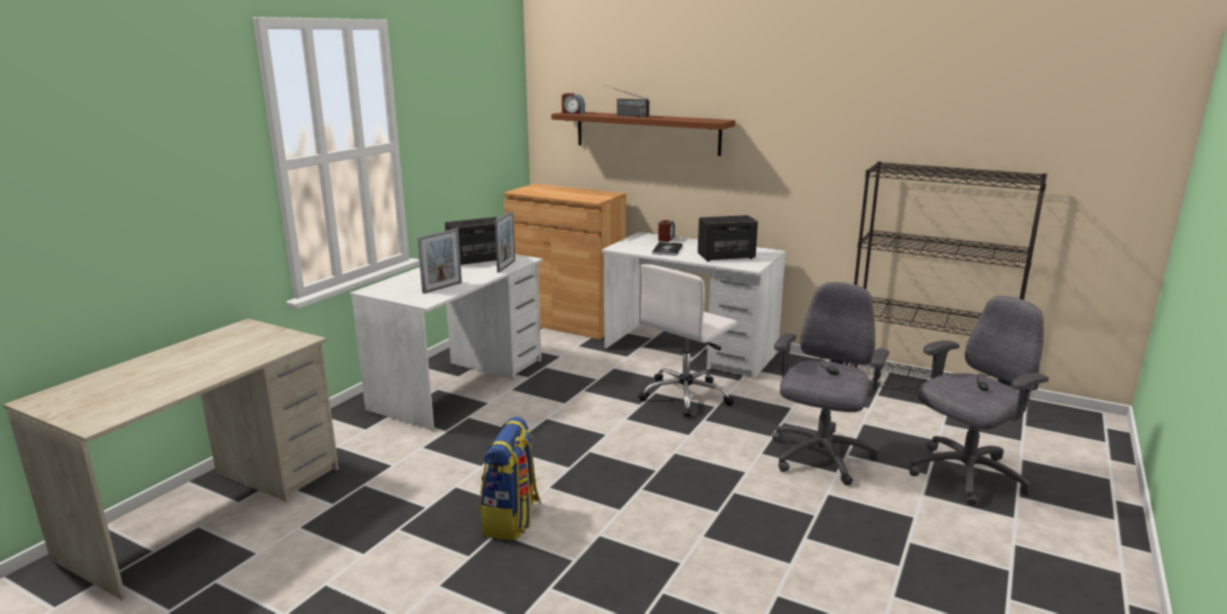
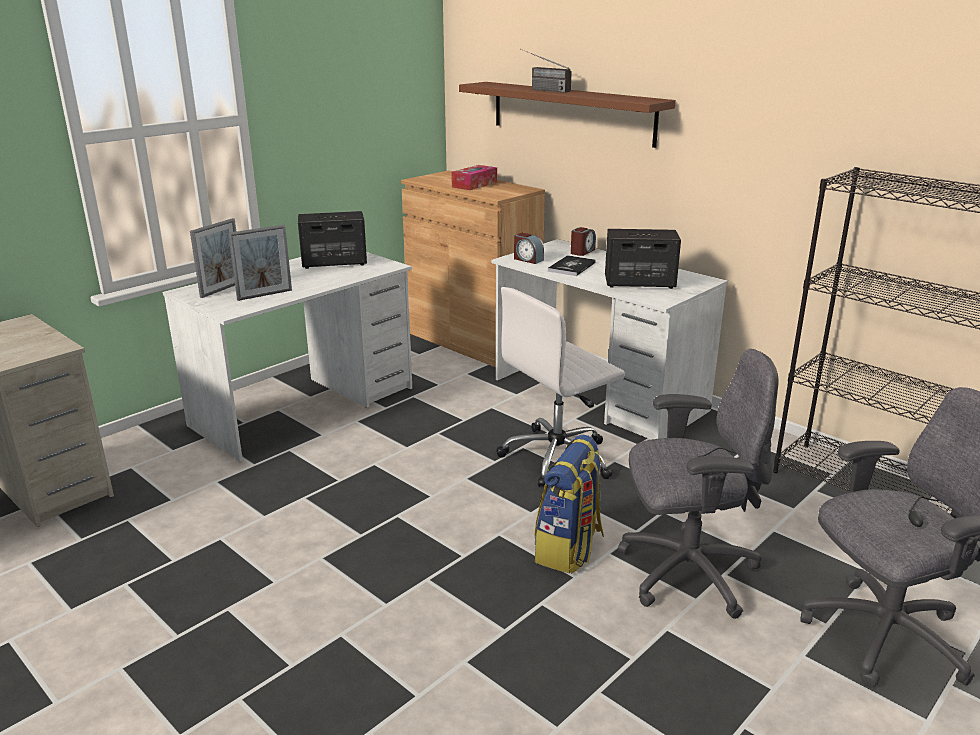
camera: 15 degrees right, 5 degrees up
(506, 266) = (360, 273): picture frame -> picture frame (222, 289)
(512, 520) = (254, 595): backpack -> backpack (569, 549)
(567, 192) = (474, 184): none -> tissue box
(572, 113) = (485, 84): alarm clock -> alarm clock (527, 259)
(820, 457) = (685, 572): grey office chair -> grey office chair turned 45 degrees clockwise

